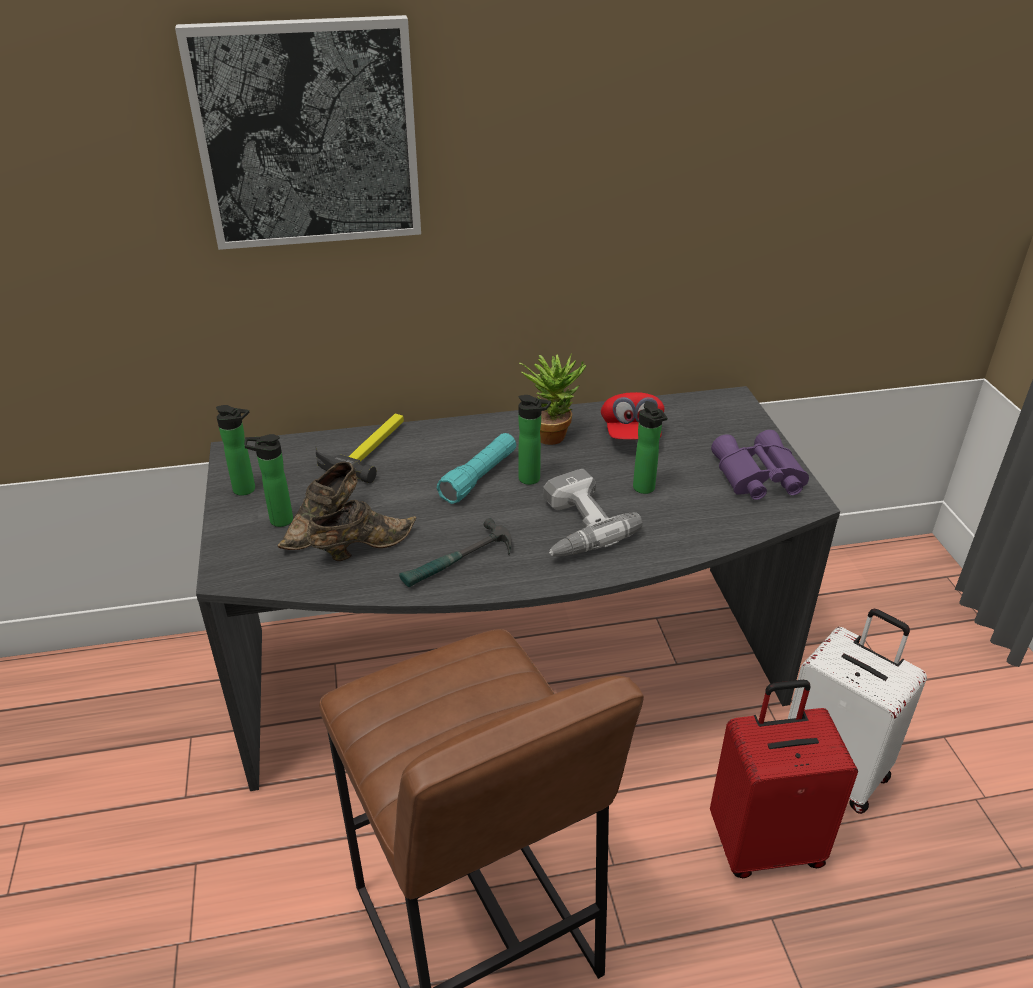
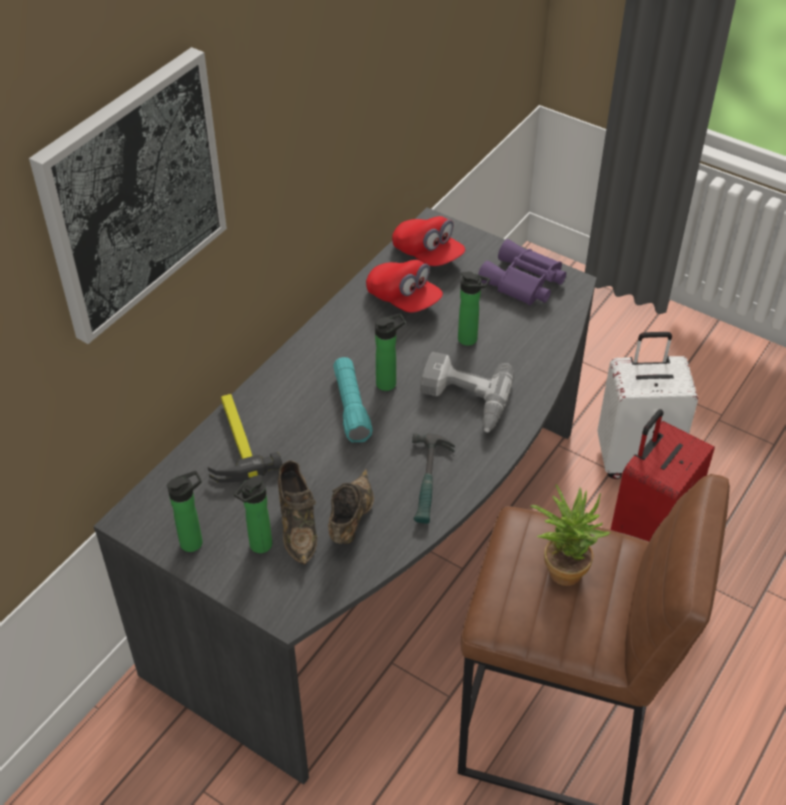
camera: 45 degrees left, 10 degrees up
(553, 433) = (351, 334): potted plant -> potted plant (562, 566)
(698, 416) = (428, 254): none -> red cap

